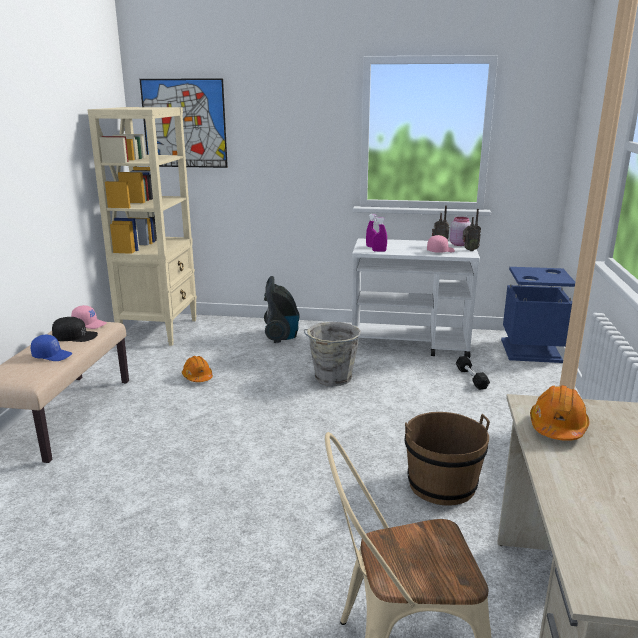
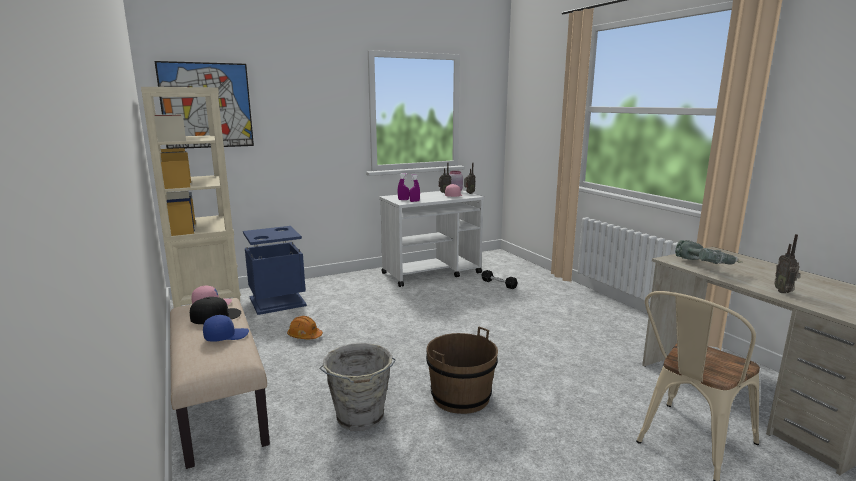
camera: 35 degrees left, 5 degrees down
(281, 336) = (330, 290): vacuum cleaner -> none
(332, 378) = (413, 307): grey bucket -> grey bucket (360, 418)
(441, 484) = (572, 347): brown bucket -> brown bucket (460, 396)
(532, 350) = (508, 260): blue trash can -> blue trash can (278, 301)
(557, 427) = (704, 266): orange hard hat -> power drill
(582, 504) = (784, 292): none -> radio

